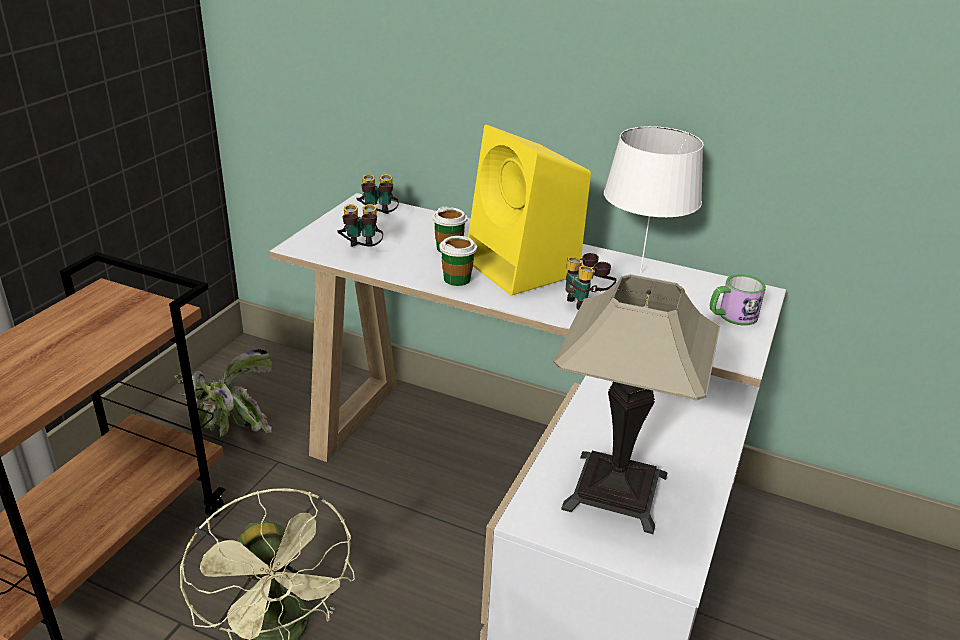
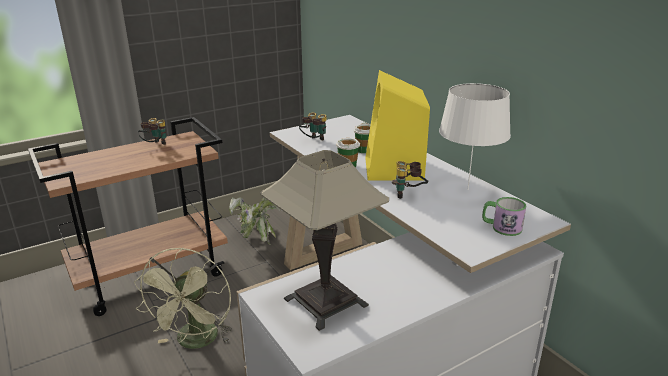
camera: 35 degrees right, 5 degrees down
(378, 218) = (344, 128): binoculars -> binoculars (155, 145)

